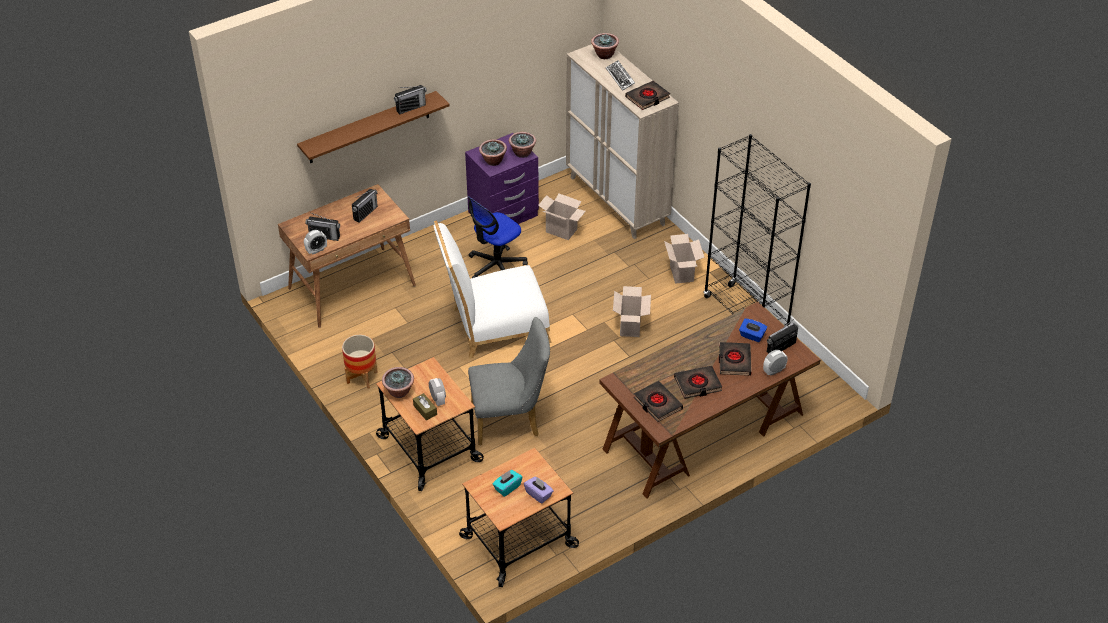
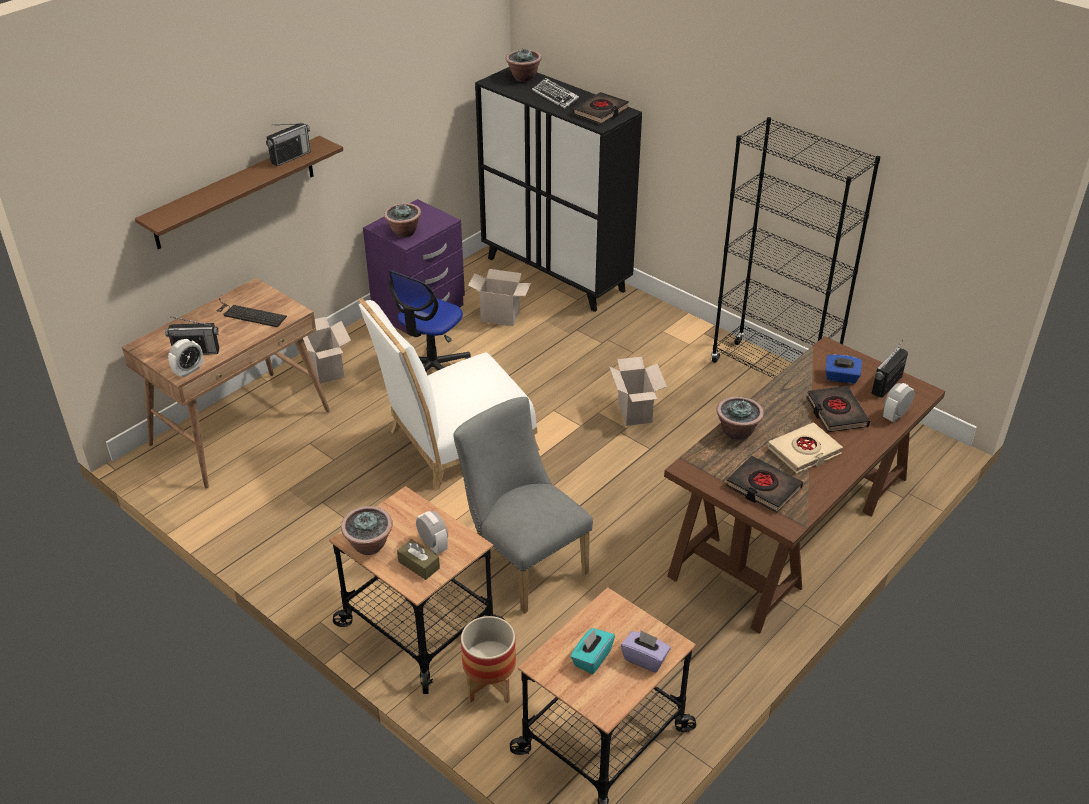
camera: 15 degrees left, 5 degrees down
(362, 377) = (287, 545): planter -> planter (489, 686)
(365, 213) = (248, 314): radio -> keyboard
(511, 420) = (523, 562): grey chair -> grey chair turned 105 degrees counterclockwise
(522, 153) = (439, 218): potted plant -> potted plant (737, 432)
(617, 201) = (556, 274): beige cabinet -> black cabinet
(682, 274) = (672, 340): cardboard box -> cardboard box (328, 371)
(697, 384) = (804, 452): black book -> beige book

